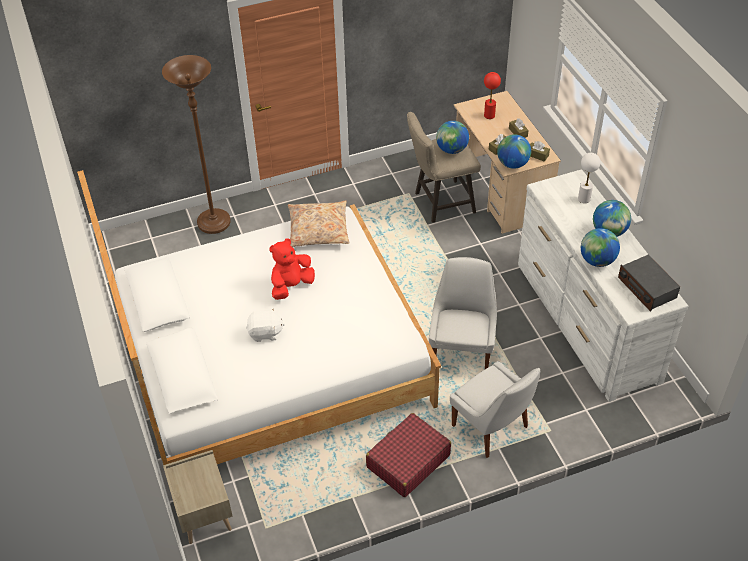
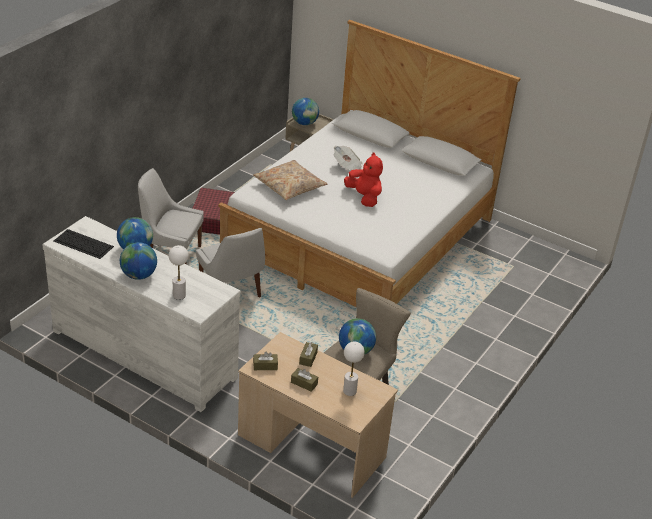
camera: 140 degrees right, 10 degrees down
(214, 223) = (521, 303): brown floor lamp -> none
(265, 333) = (347, 166): white plush toy -> newspaper
(291, 286) = (364, 197): red plush toy -> red plush toy turned 45 degrees counterclockwise
(318, 230) = (389, 236): beige pillow -> beige pillow (289, 186)
(489, 115) = (349, 391): red table lamp -> white table lamp
(512, 164) = (281, 346): globe -> globe (304, 123)
(646, 288) = (82, 244): radio -> keyboard

